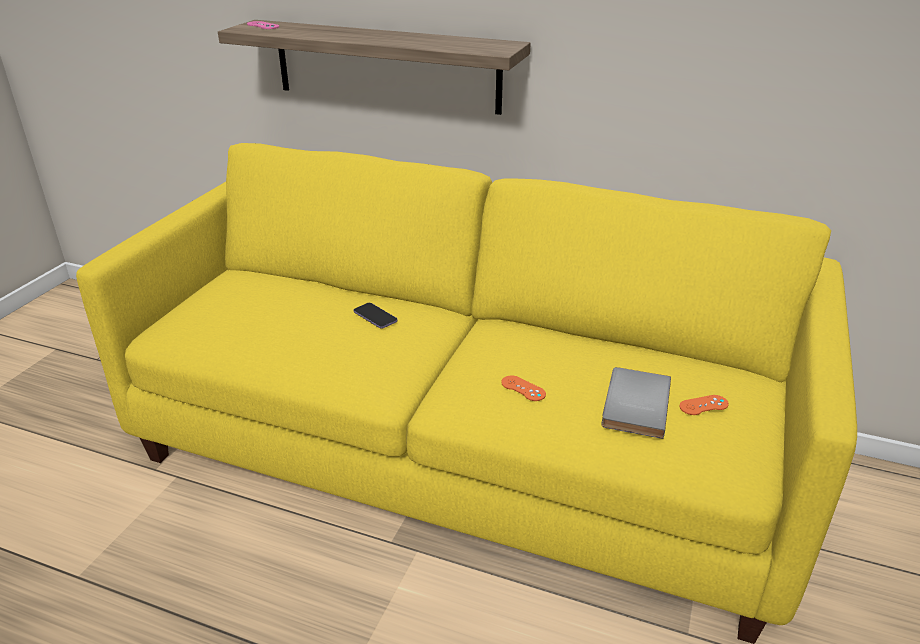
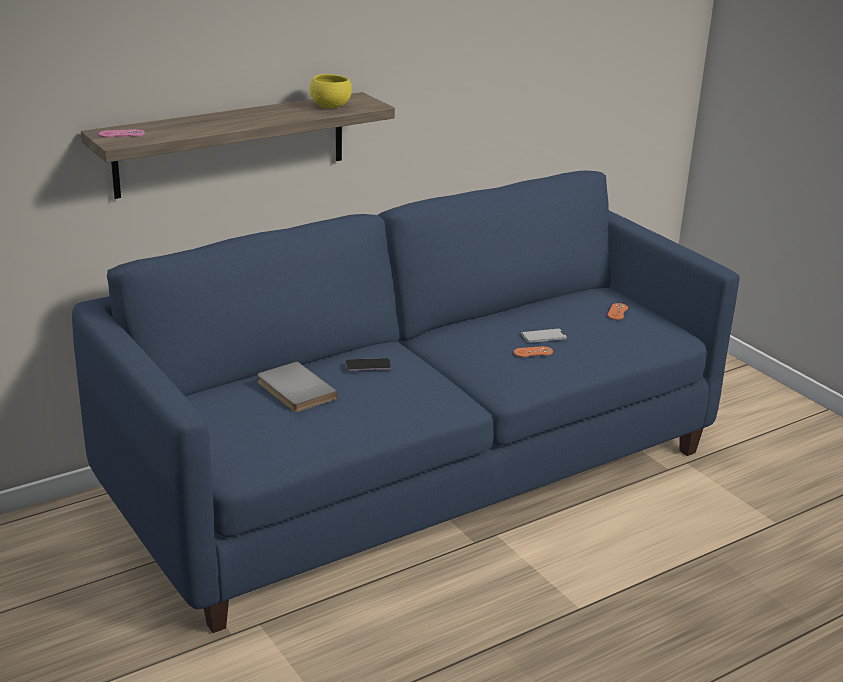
camera: 55 degrees left, 5 degrees down
(458, 44) = (330, 107): none -> yellow bowl
(462, 453) = (416, 472): yellow sofa -> blue sofa
(566, 381) = (543, 337): none -> phone
(633, 404) = (592, 329): grey book -> grey book (293, 391)

